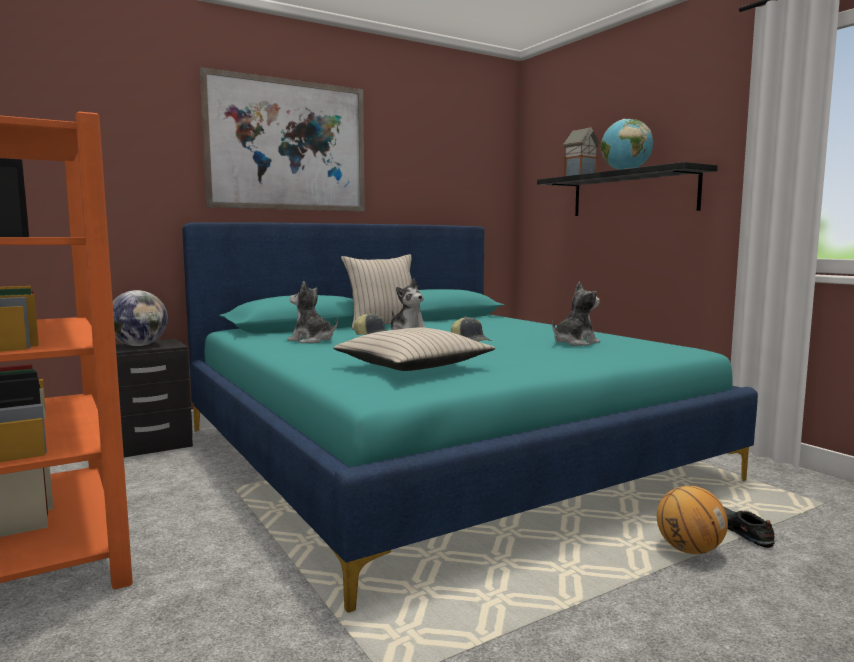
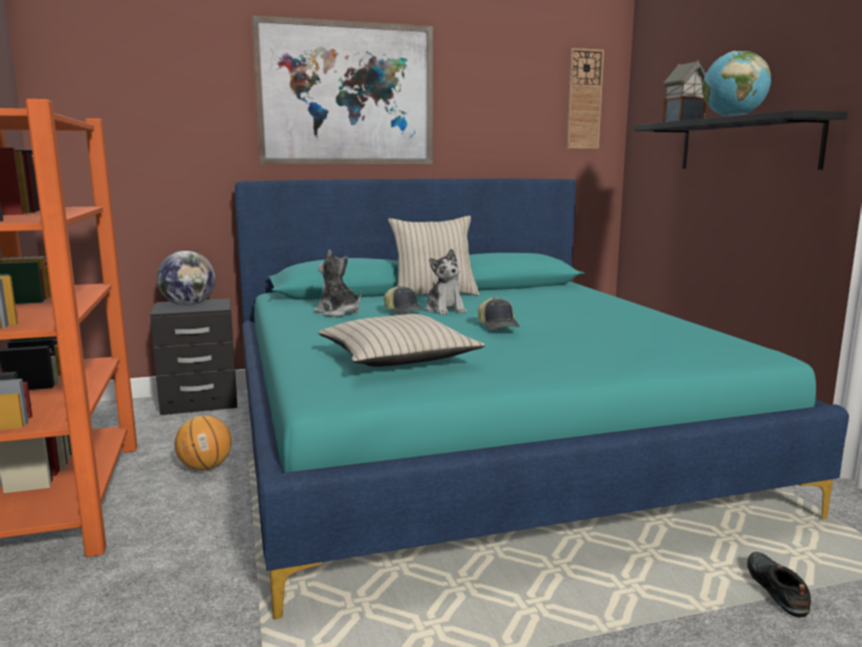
camera: 15 degrees right, 5 degrees up
(485, 159) = (584, 99): none -> wall clock
(575, 343) = (622, 333): plush toy -> none
(689, 550) = (692, 604): basketball -> basketball (205, 467)

